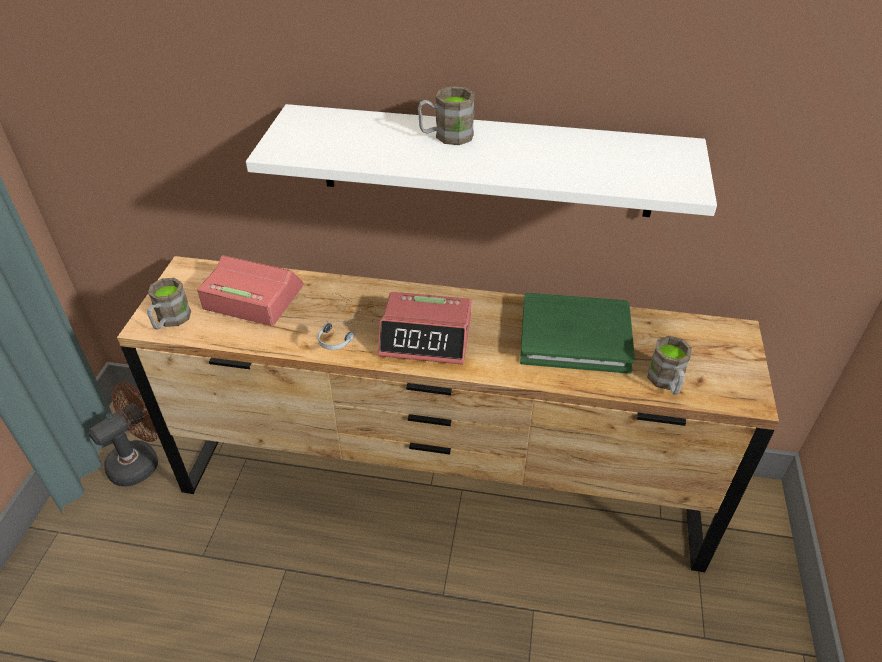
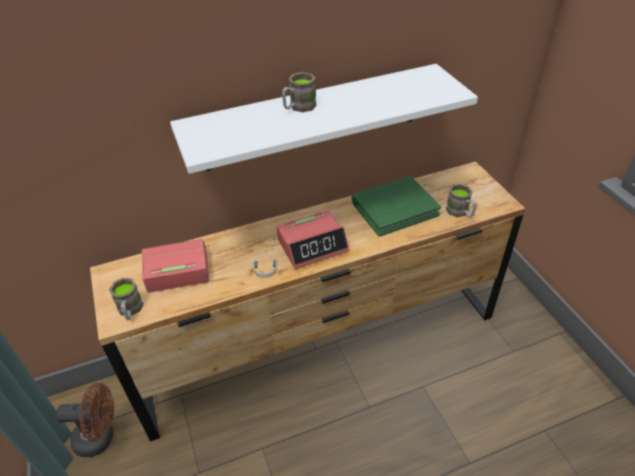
camera: 30 degrees left, 0 degrees up
(141, 461) = (101, 437): brown fan -> brown fan turned 75 degrees clockwise

